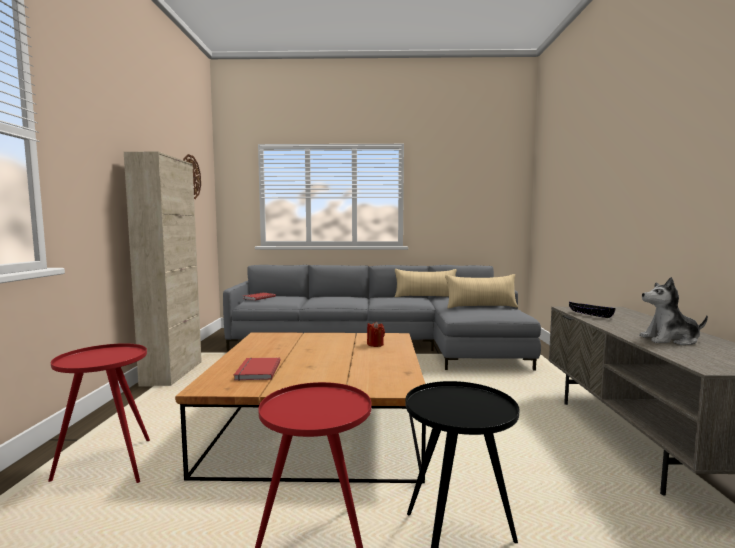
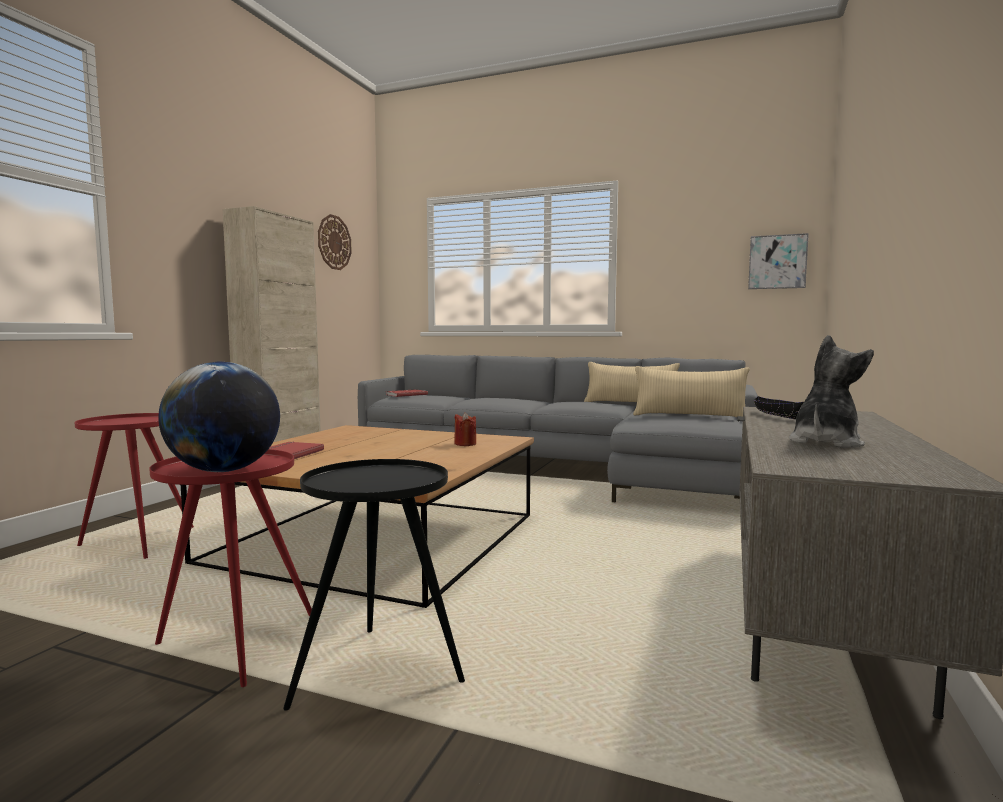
camera: 20 degrees right, 0 degrees up
(326, 413) = (224, 471): none -> globe
(504, 203) = (777, 262): none -> picture
(670, 340) = (825, 442): plush toy -> plush toy turned 105 degrees clockwise

